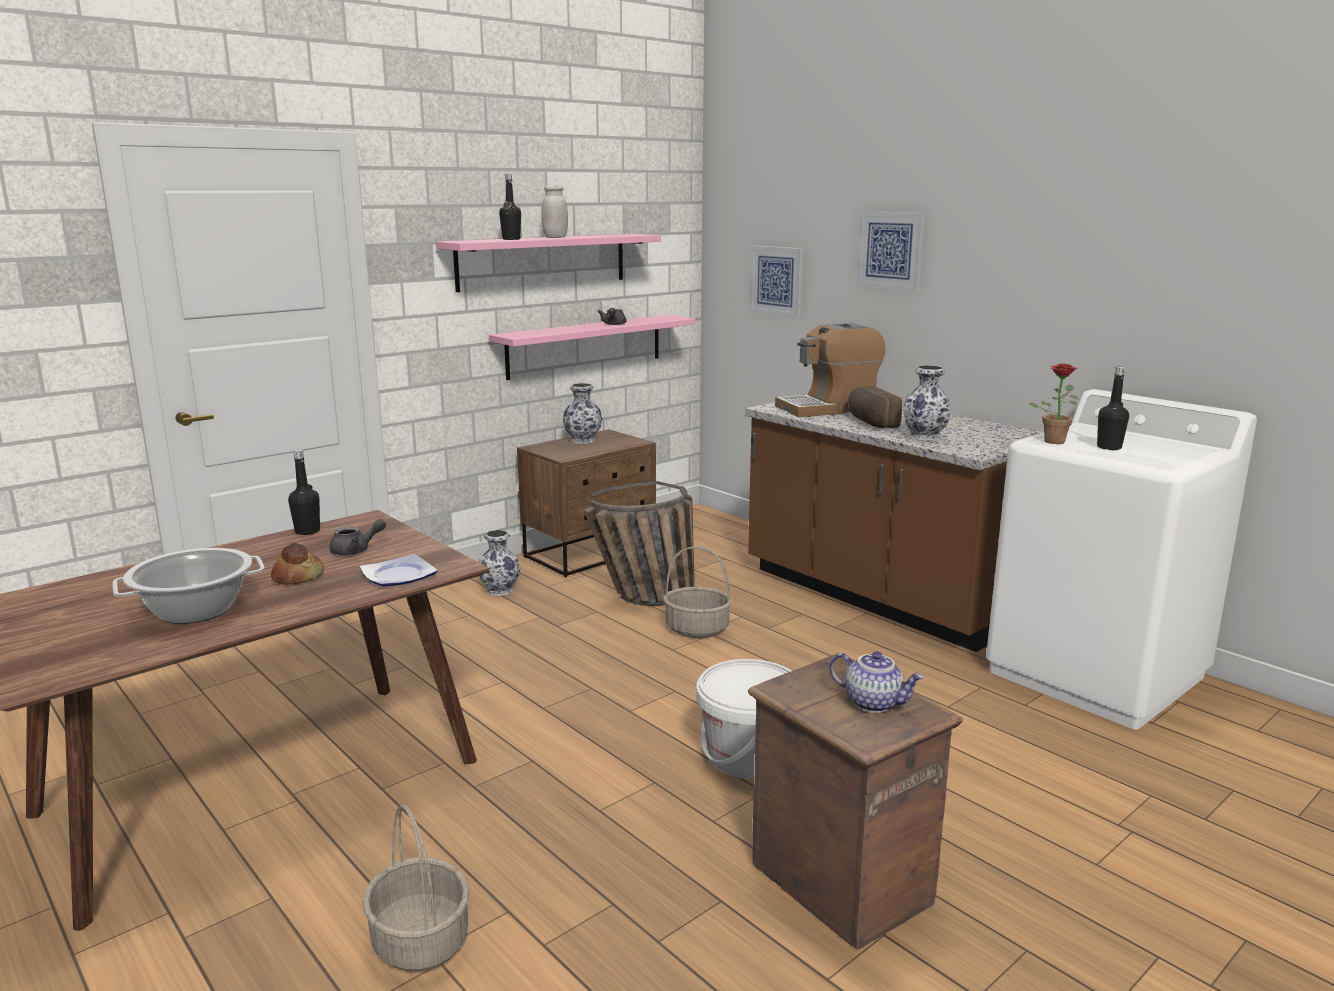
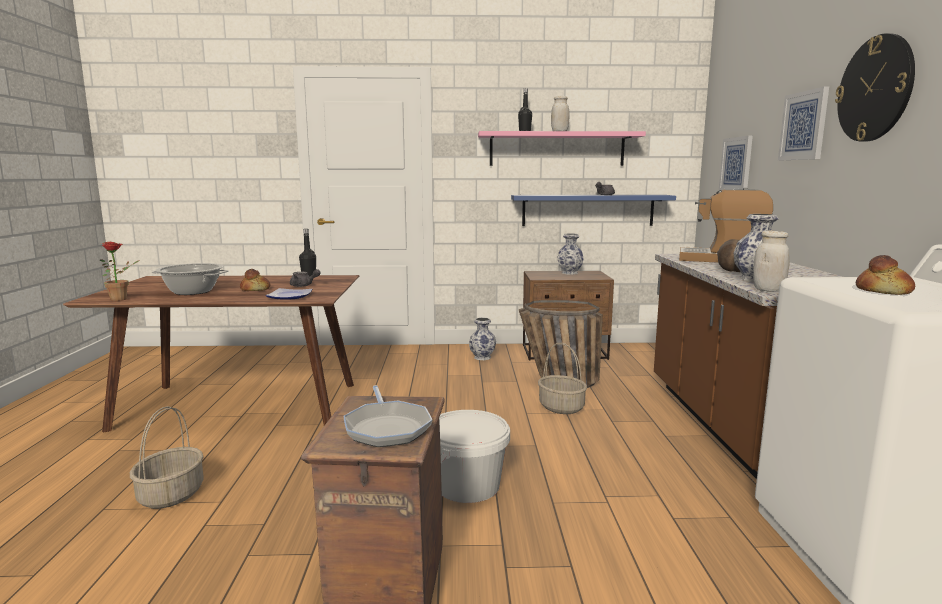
camera: 40 degrees right, 5 degrees down
(585, 346) = (588, 210): pink shelf -> blue shelf
(874, 703) = (387, 428): teapot -> frying pan
(966, 450) = (768, 290): none -> white jar
(989, 228) = (875, 89): none -> wall clock
(1054, 440) = (831, 281): potted plant -> potted plant (122, 299)
(1109, 447) = (884, 291): black bottle -> bread

